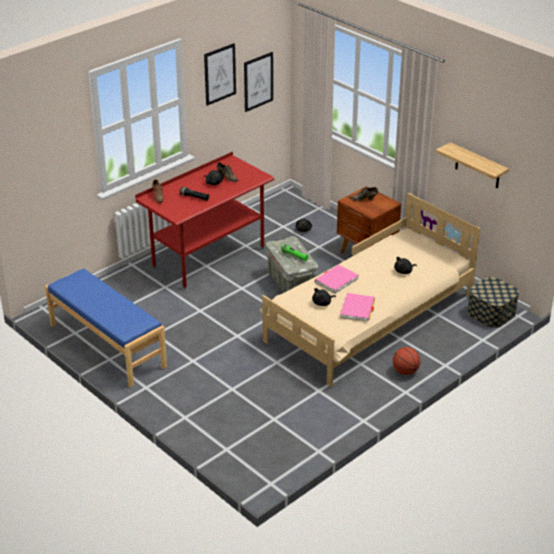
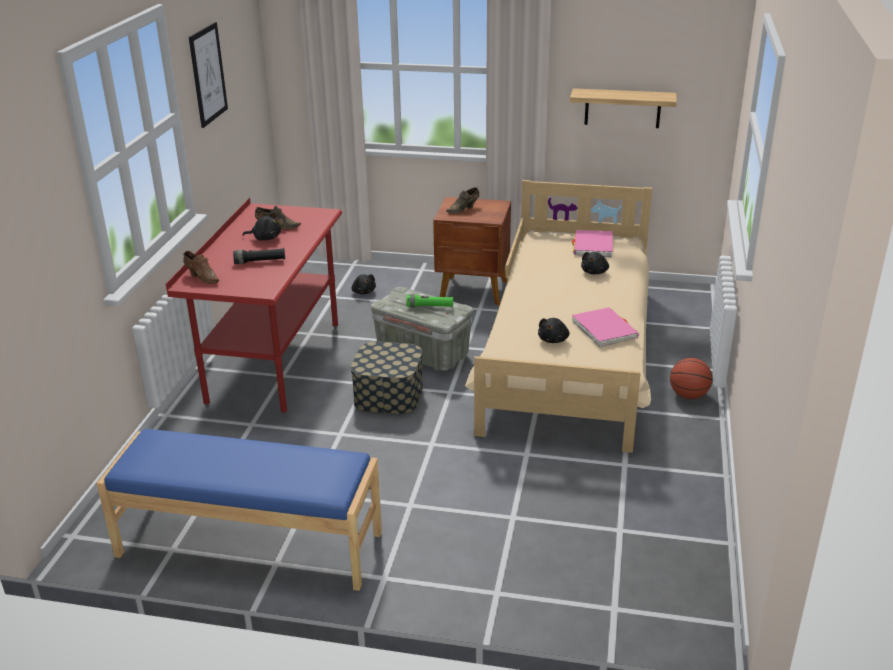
camera: 35 degrees left, 5 degrees down
(258, 81) = (243, 90): picture -> none
(336, 280) = (533, 309): pink book -> pink book (593, 246)
(491, 313) = (684, 299): storage box -> storage box (388, 395)

